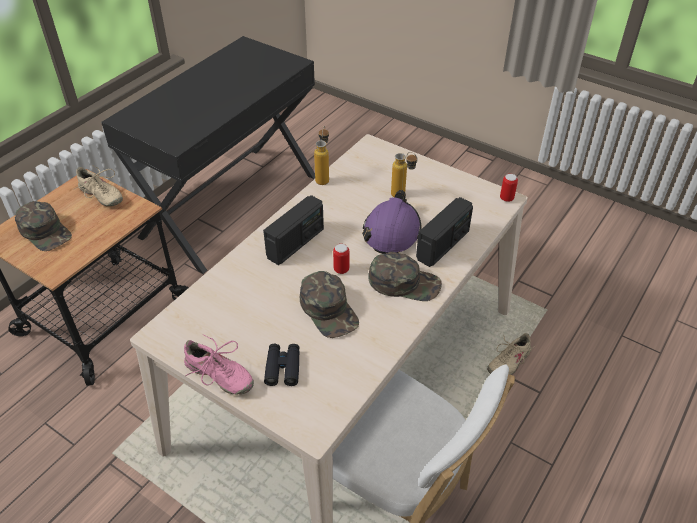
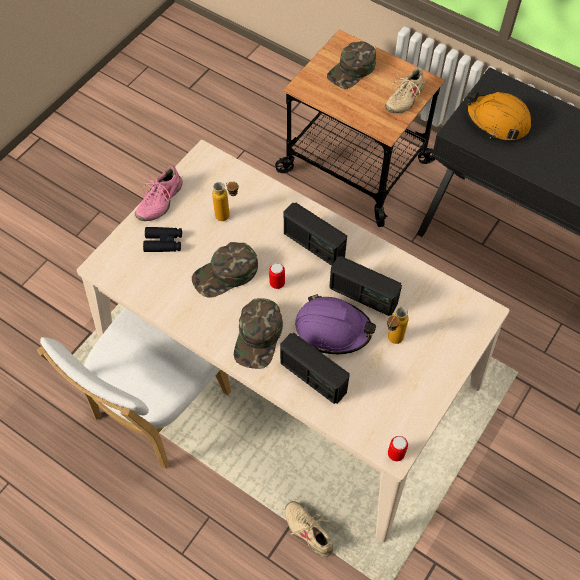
camera: 90 degrees right, 15 degrees up
(170, 122) = (497, 121): none -> orange hard hat
(323, 177) = (418, 265): bottle -> bottle (228, 216)
(355, 212) = (363, 296): none -> radio

